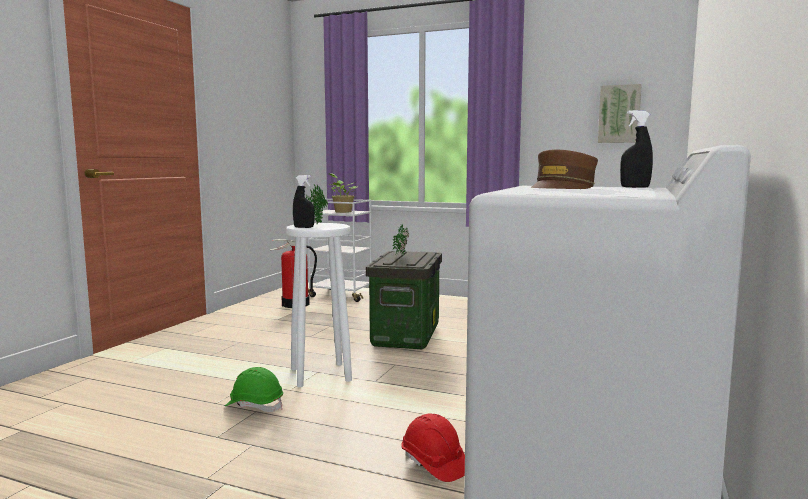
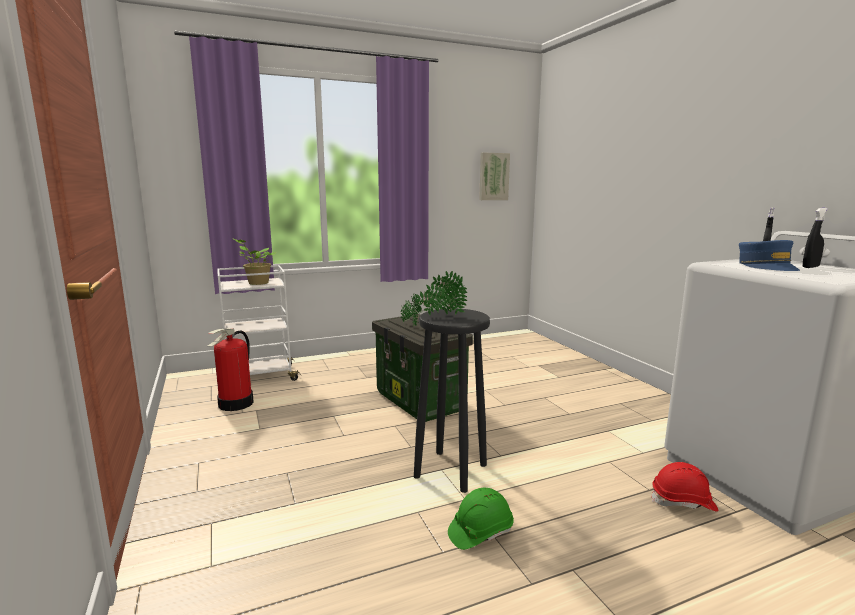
camera: 45 degrees left, 5 degrees up
(304, 227) = (460, 321): black spray bottle -> black spray bottle (810, 267)
(321, 374) = (451, 470): white stool -> black stool
(563, 188) = (766, 266): brown cap -> blue cap

